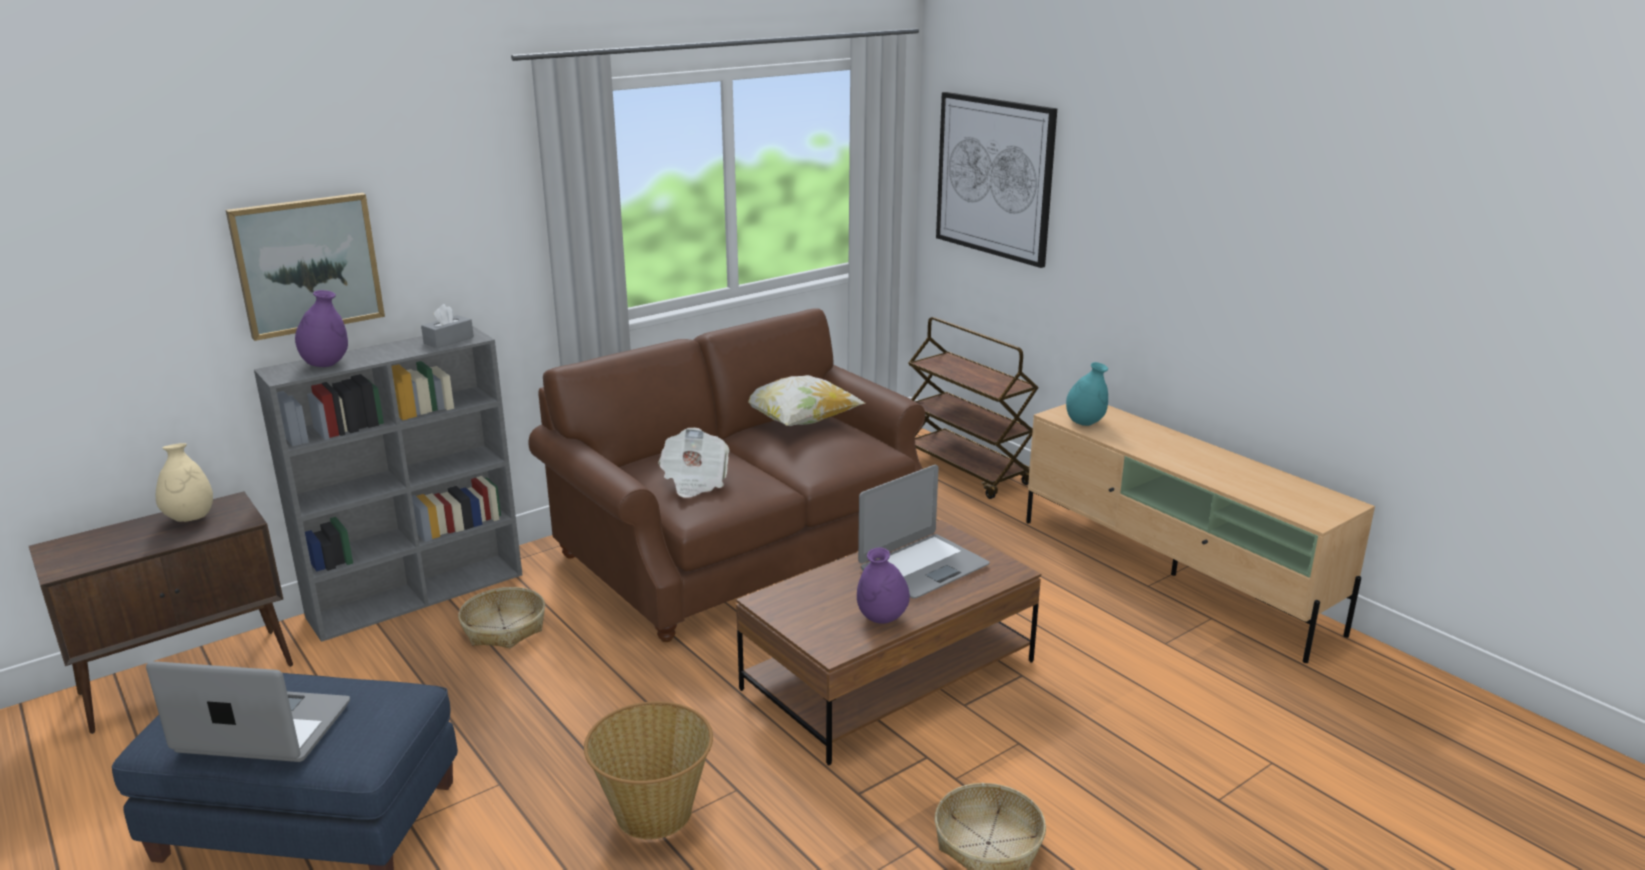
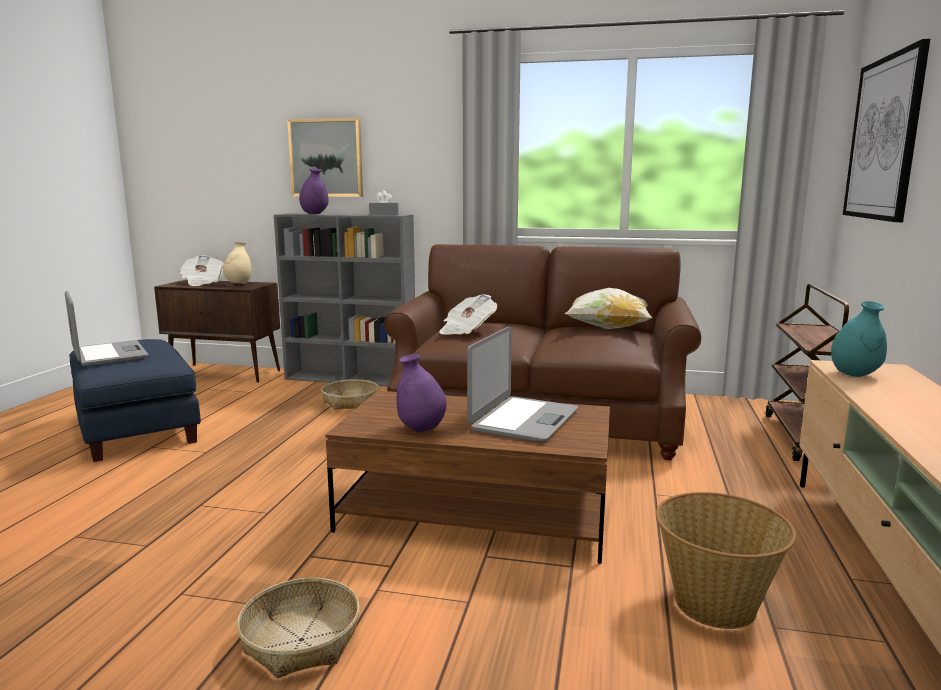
camera: 50 degrees right, 10 degrees down
(105, 540) = (202, 282): none -> newspaper
(654, 811) = (218, 497): basket -> basket (715, 603)
(922, 567) = (523, 420): laptop -> laptop turned 75 degrees counterclockwise

